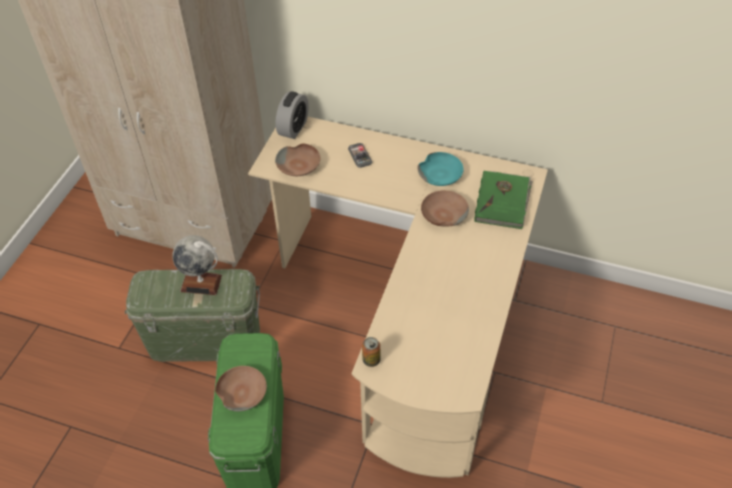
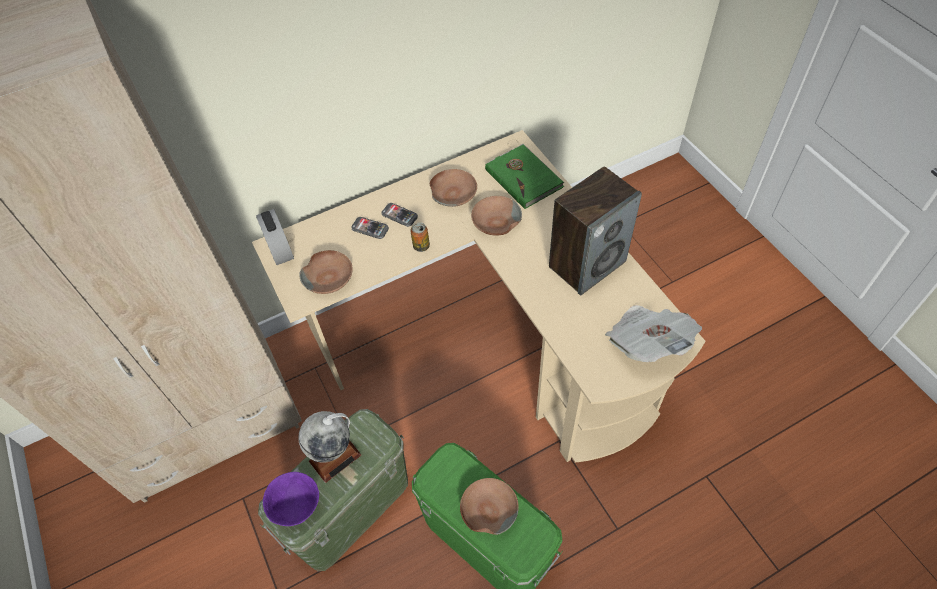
camera: 45 degrees left, 5 degrees up
(151, 291) = (297, 507): none -> purple bowl
(371, 360) = (591, 378): can -> can (421, 246)
(388, 162) = (399, 215): none -> phone
(438, 374) = (647, 342): none -> newspaper
(440, 175) = (453, 193): turquoise bowl -> brown bowl
(468, 291) = (587, 264): none -> speaker

